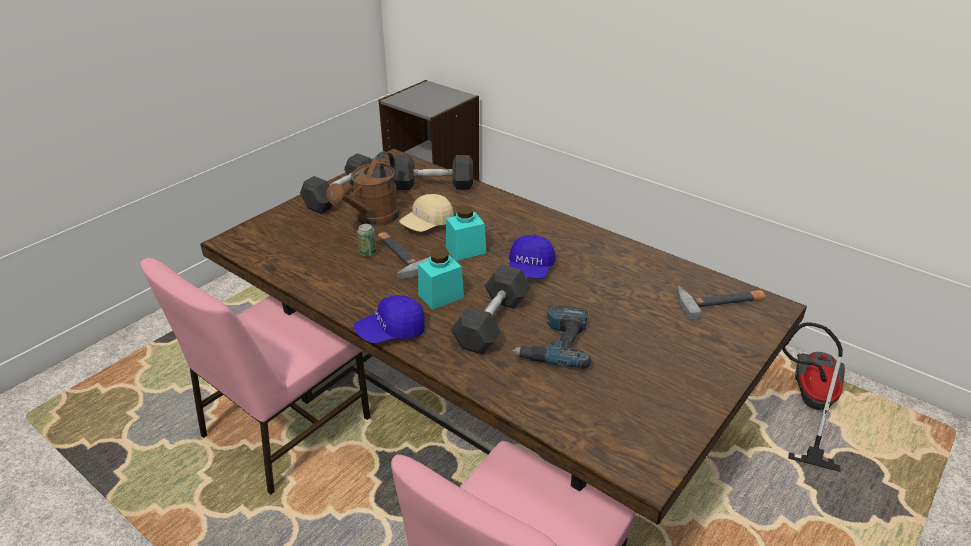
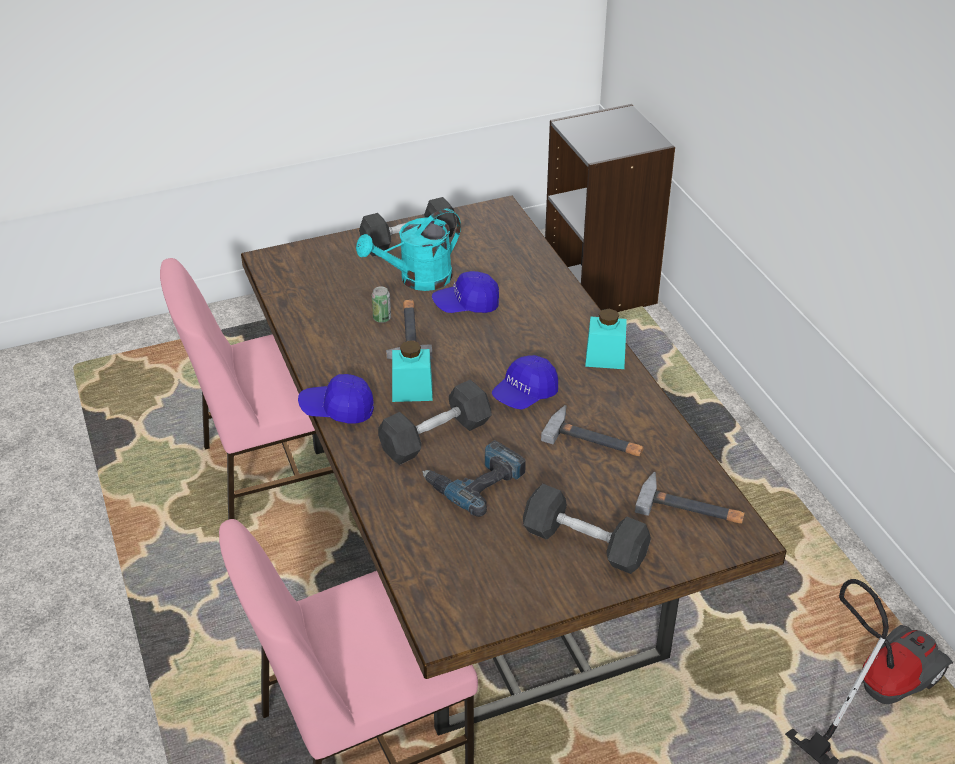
camera: 30 degrees right, 5 degrees up
(372, 219) = (417, 279): brown watering can -> turquoise watering can
(427, 224) = (466, 305): beige cap -> blue cap
(433, 185) = (513, 259): grey dumbbell -> grey dumbbell (584, 544)
(465, 250) = (479, 349): turquoise jar -> turquoise jar (605, 358)
(610, 281) = (595, 439): none -> hammer

